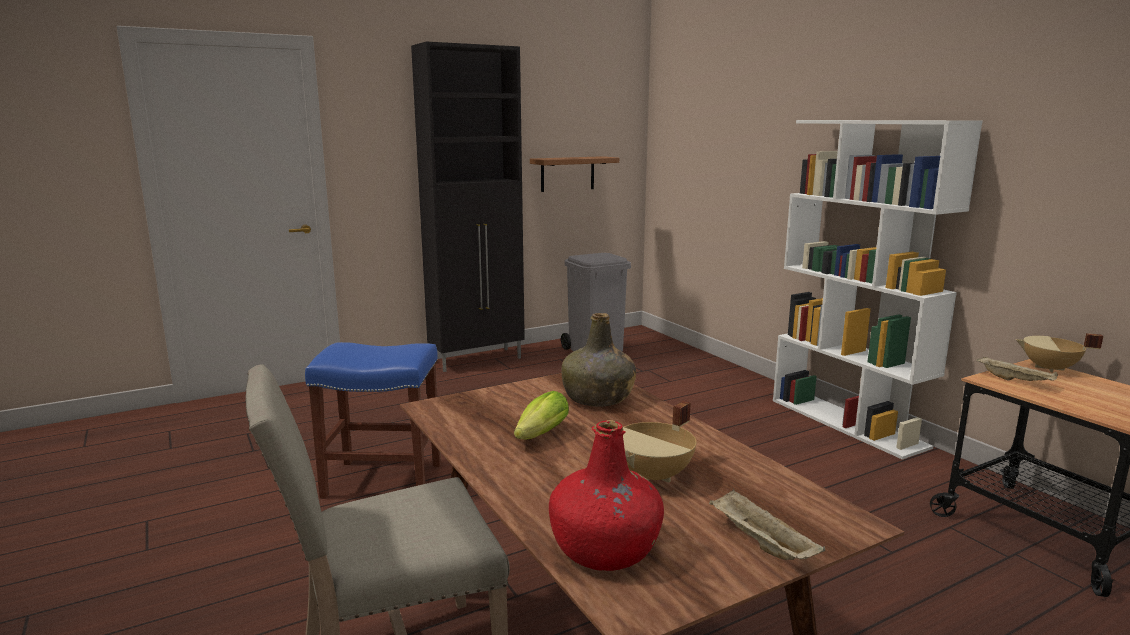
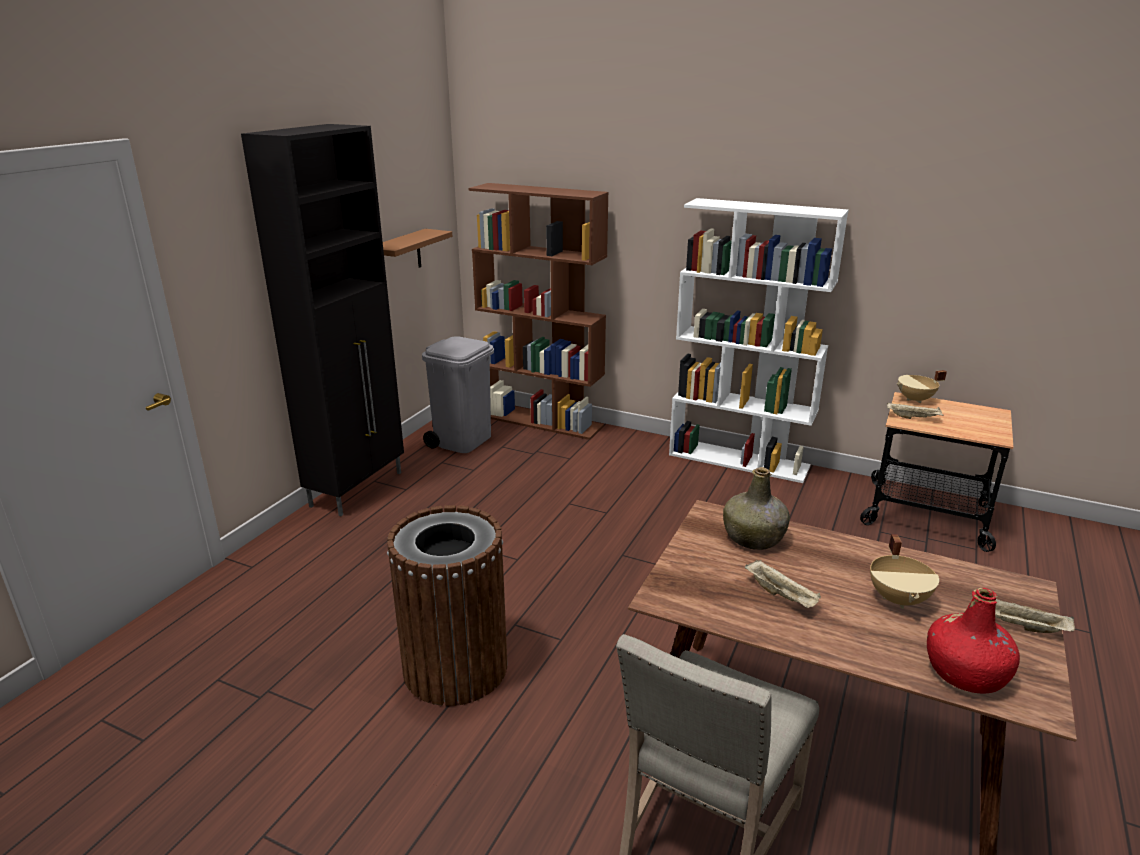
camera: 35 degrees left, 10 degrees up
(385, 480) = (455, 667): blue stool -> brown trash can
(539, 436) = (781, 595): lettuce -> beige tray
(682, 352) = (542, 421): none -> brown bookcase

